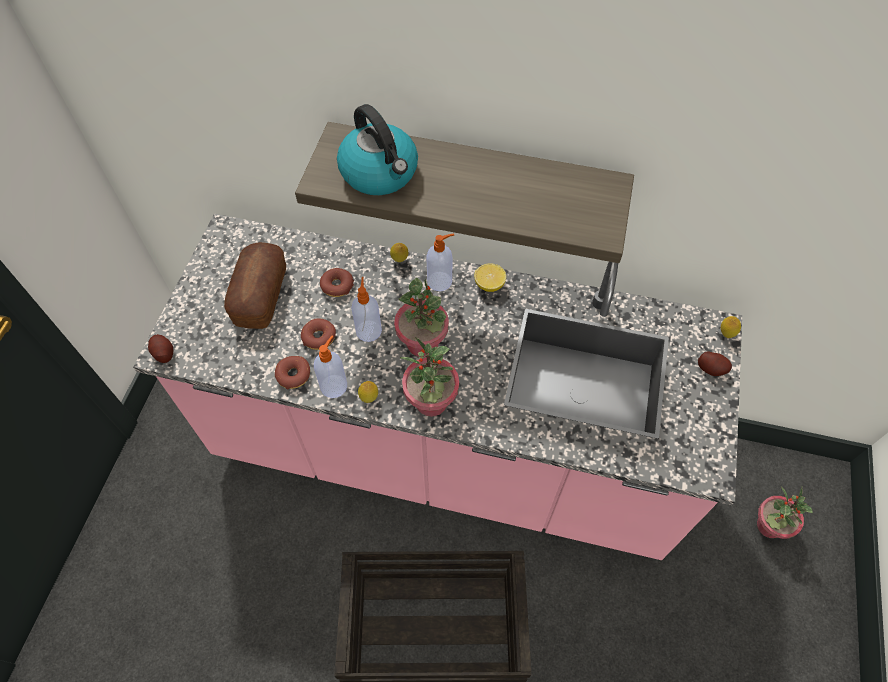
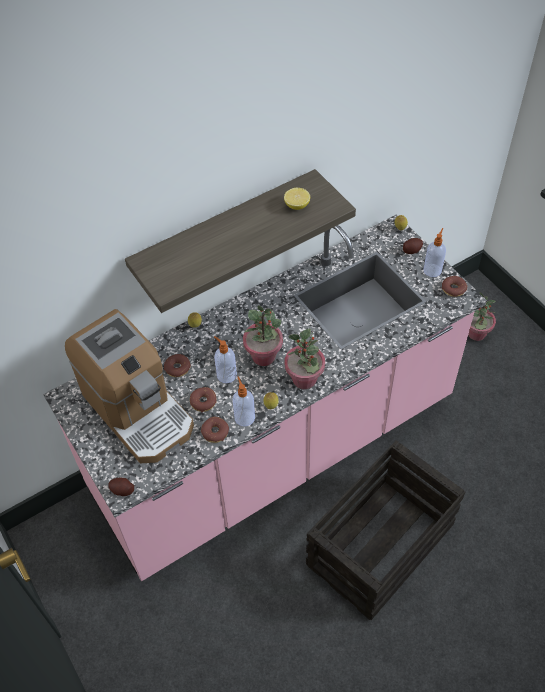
camera: 45 degrees left, 5 degrees down
(260, 295) = (138, 411): bread -> coffee machine
(380, 173) = (192, 261): kettle -> none
(440, 281) = (232, 318): soap dispenser -> soap dispenser (432, 270)
(489, 284) = (260, 298): lemon -> lemon (297, 205)
(708, 453) = (453, 289): none -> donut

